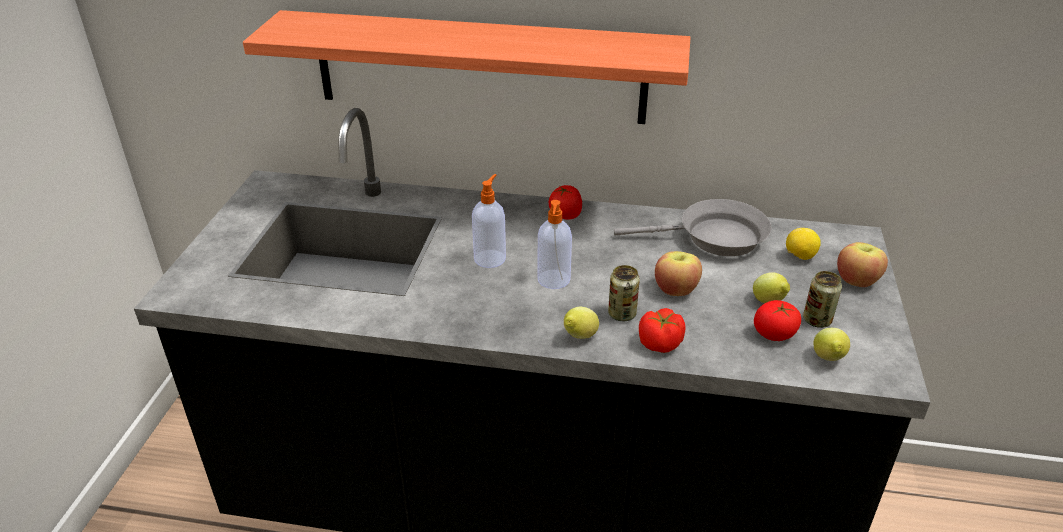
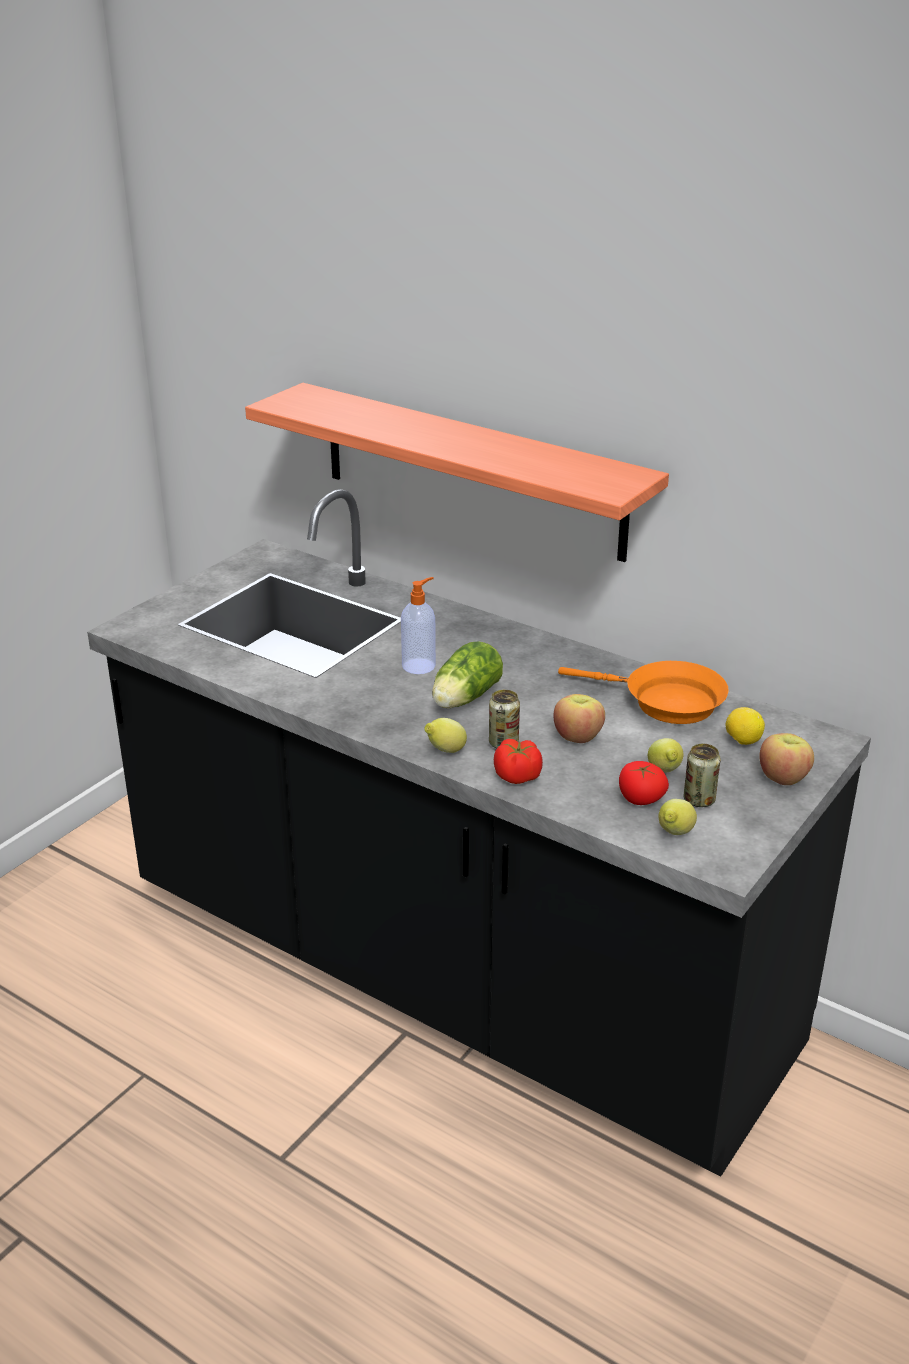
camera: 25 degrees right, 5 degrees down
(553, 280) = (463, 699): soap dispenser -> lettuce
(565, 215) = (527, 645): tomato -> none
(714, 238) = (665, 702): grey frying pan -> orange frying pan

